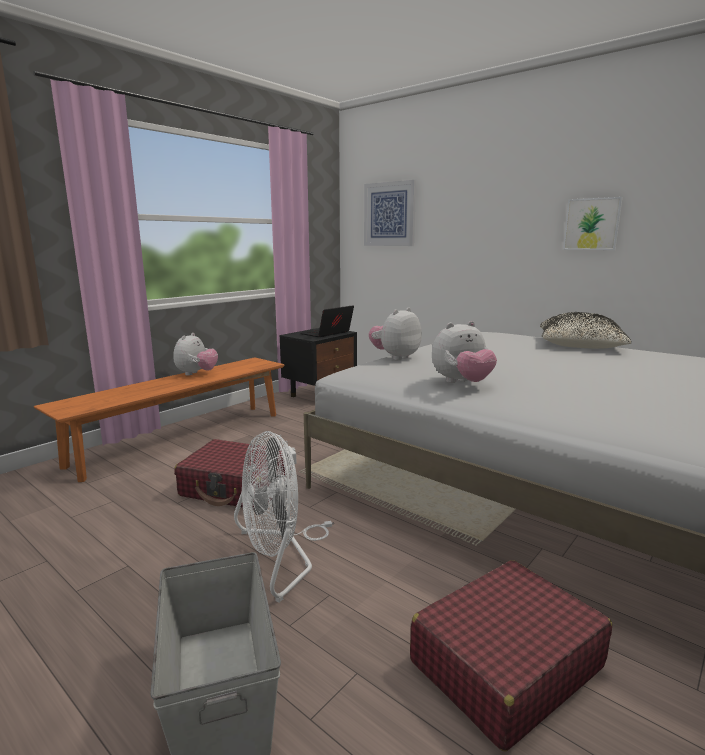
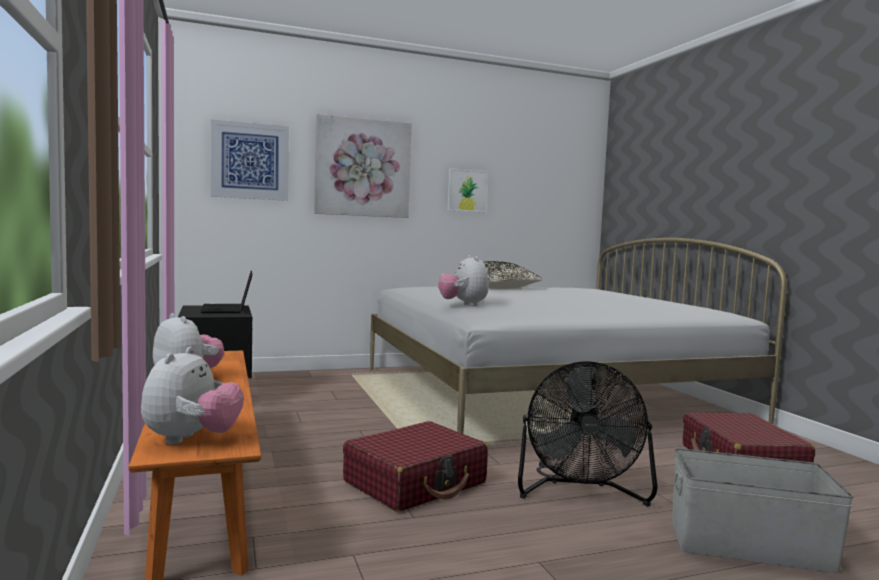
camera: 60 degrees left, 10 degrees down
(282, 554) = (575, 490): white fan -> black fan
(462, 383) = (568, 309): plush toy -> plush toy (191, 439)
(475, 209) = (363, 167): none -> picture

